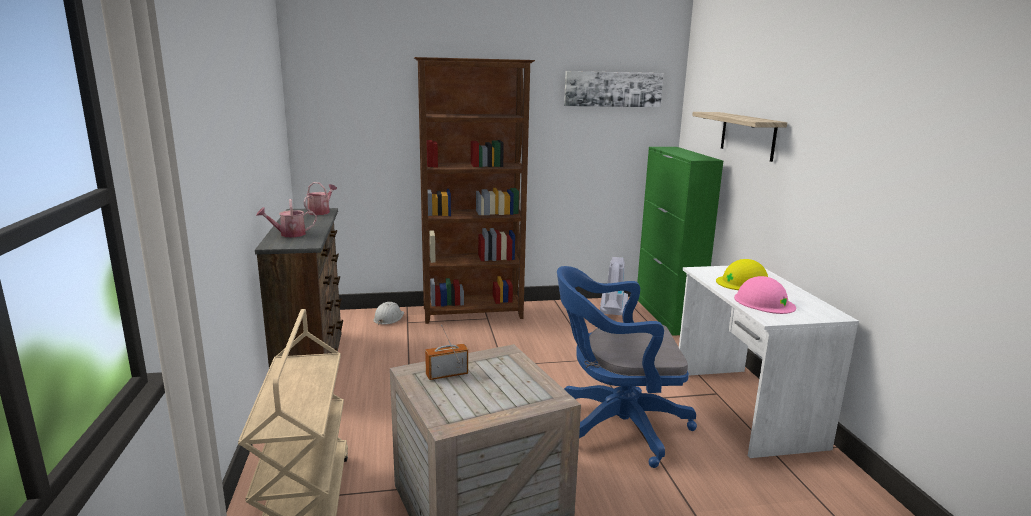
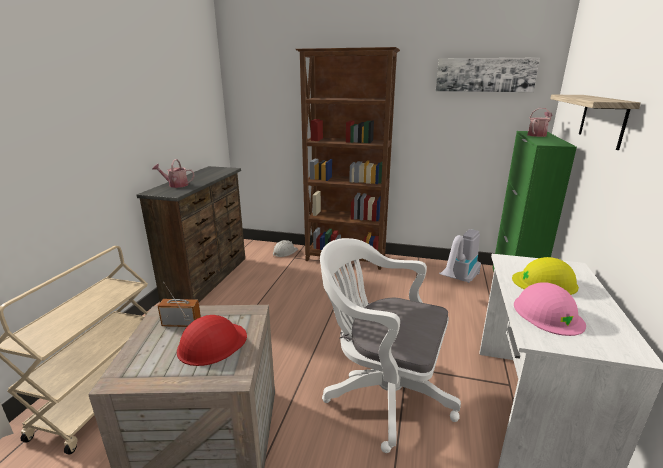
camera: 25 degrees right, 5 degrees up
(321, 212) = (224, 170): watering can -> watering can (537, 135)
(501, 382) = (212, 343): none -> red hard hat
(615, 426) = (382, 393): blue office chair -> white office chair

